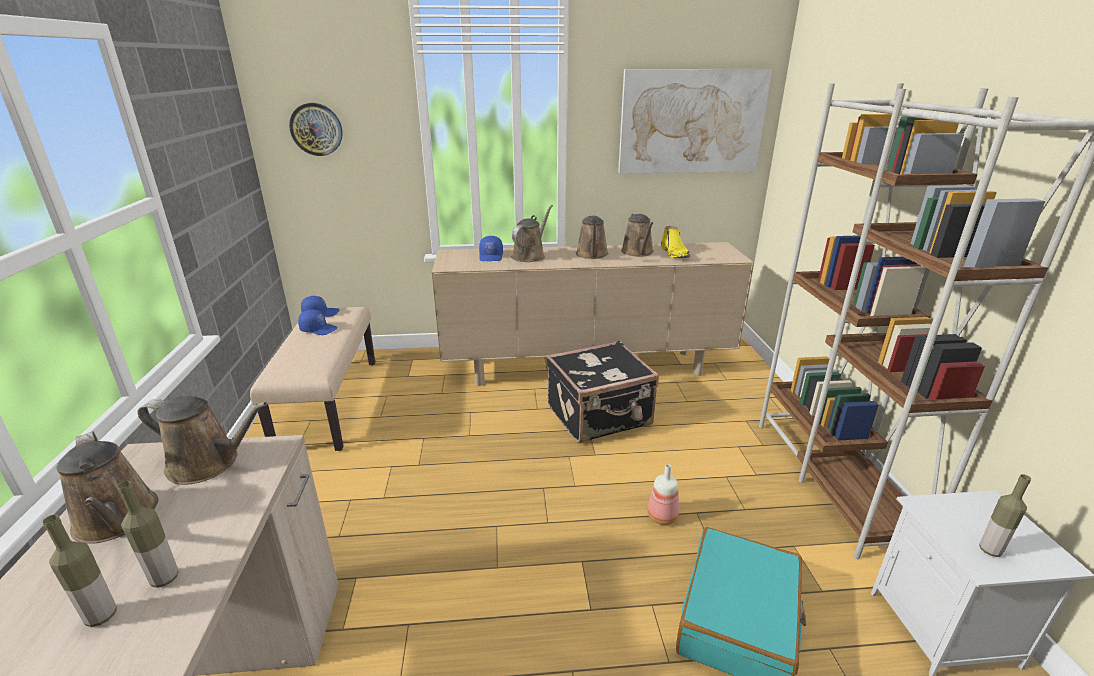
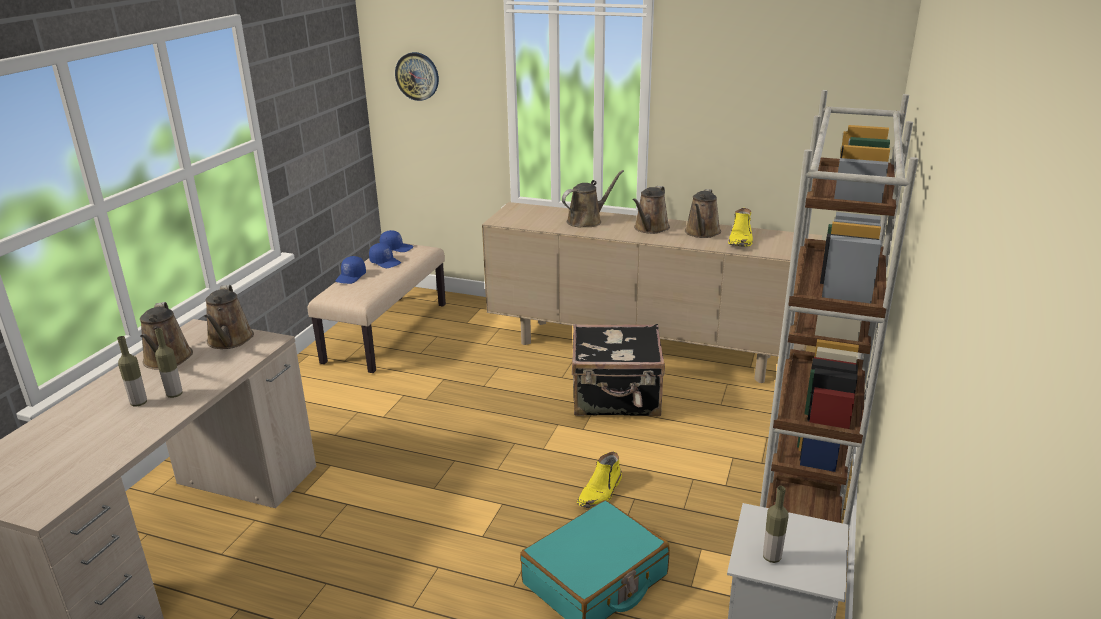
camera: 25 degrees right, 0 degrees up
(209, 463) = (229, 341): brown watering can -> brown watering can turned 45 degrees clockwise
(491, 256) = (549, 216): blue cap -> blue cap (351, 277)
(663, 516) = (600, 492): bottle -> yellow boot
(691, 122) = (791, 93): picture -> none

